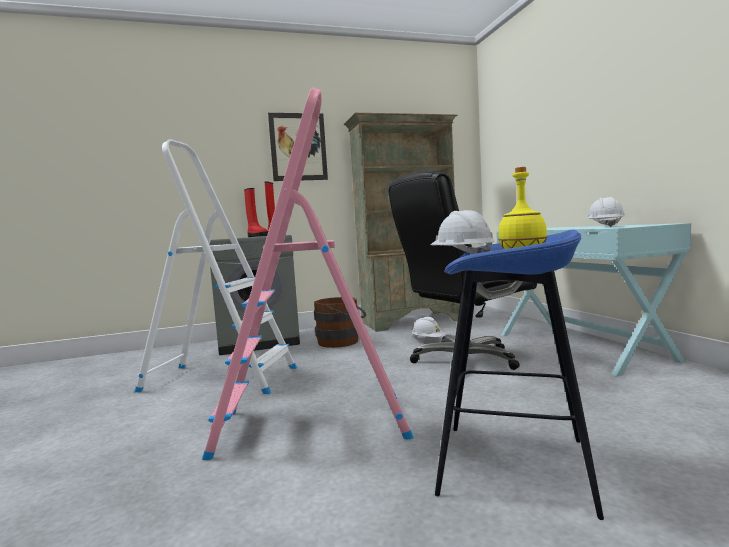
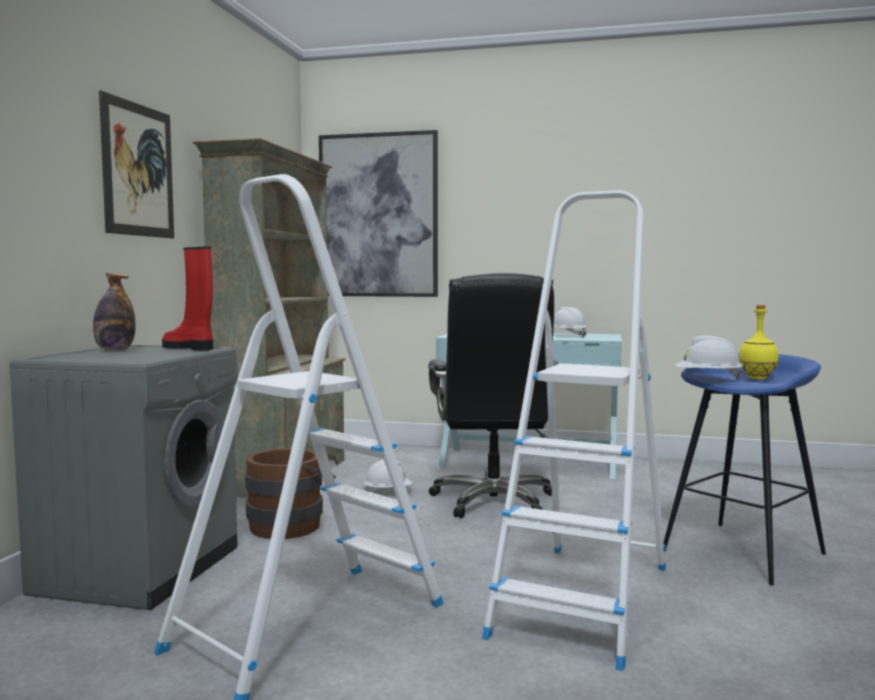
camera: 60 degrees left, 0 degrees up
(256, 236) = (115, 350): red boot -> bottle
(310, 425) = (583, 600): pink step ladder -> white step ladder
(513, 141) = (379, 215): none -> picture

